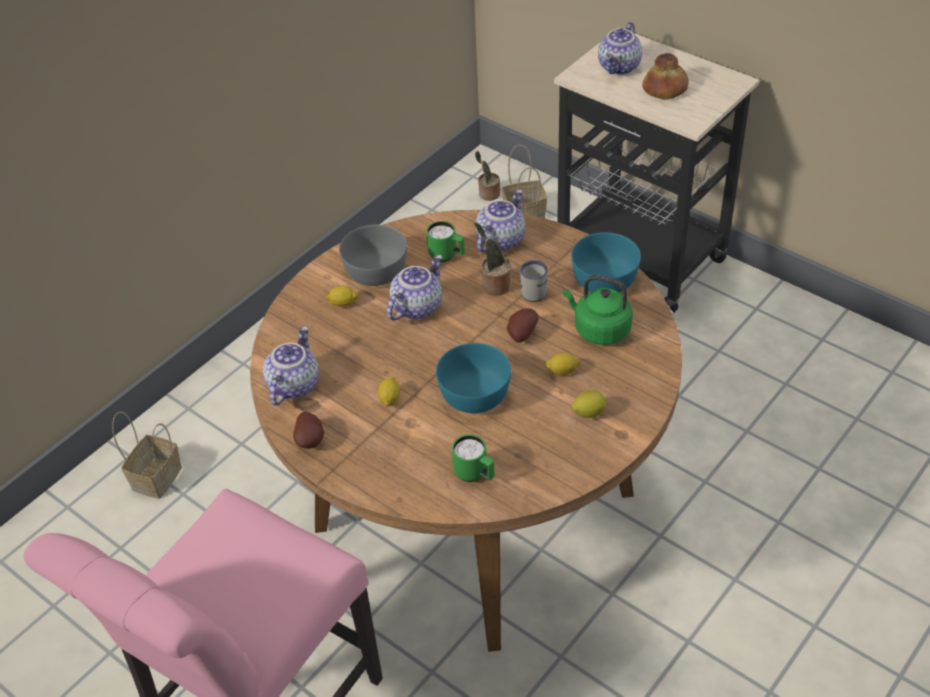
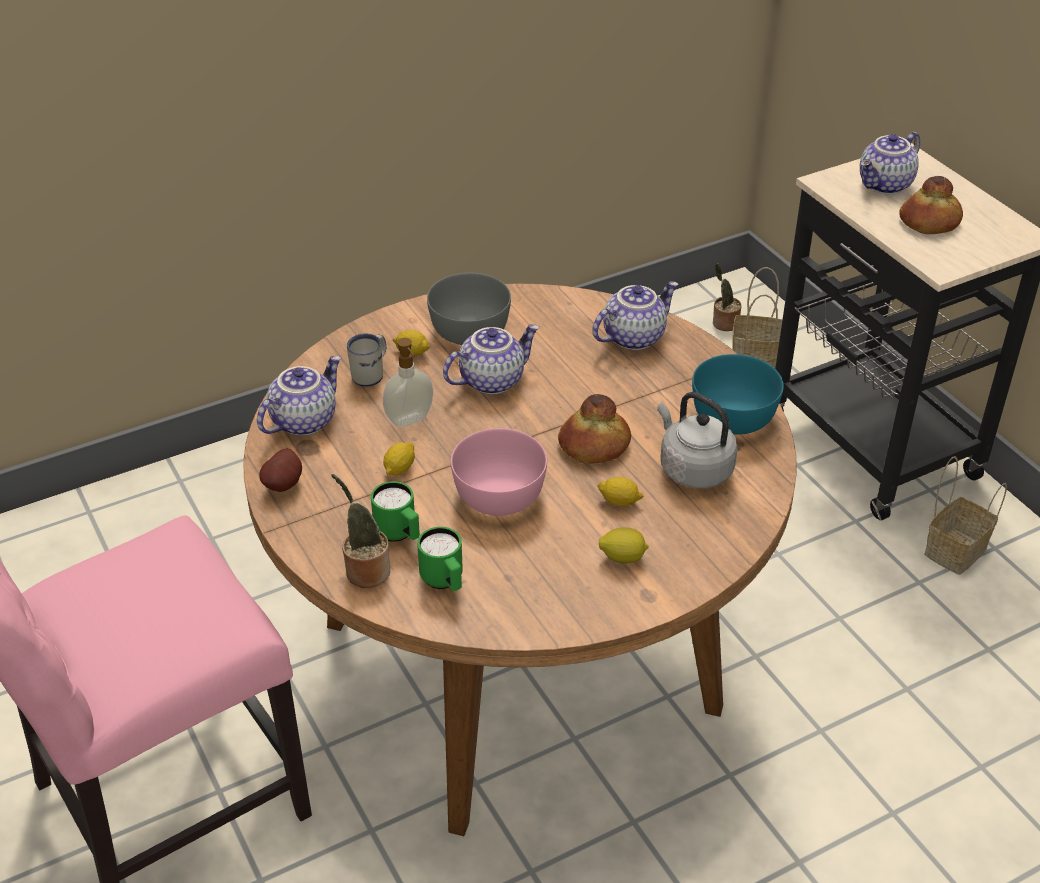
camera: 20 degrees right, 5 degrees down
(156, 476) = (195, 511): basket -> basket (955, 549)
(374, 358) = (410, 420): none -> soap dispenser
(447, 256) = (560, 337): green mug -> green mug (399, 534)
(476, 394) = (501, 494): turquoise bowl -> pink bowl
(494, 285) = (596, 383): potted plant -> potted plant (365, 570)
(520, 334) = (594, 445): potato -> bread
(535, 290) = (641, 403): white mug -> white mug (371, 374)
(599, 329) = (692, 469): green kettle -> grey kettle

